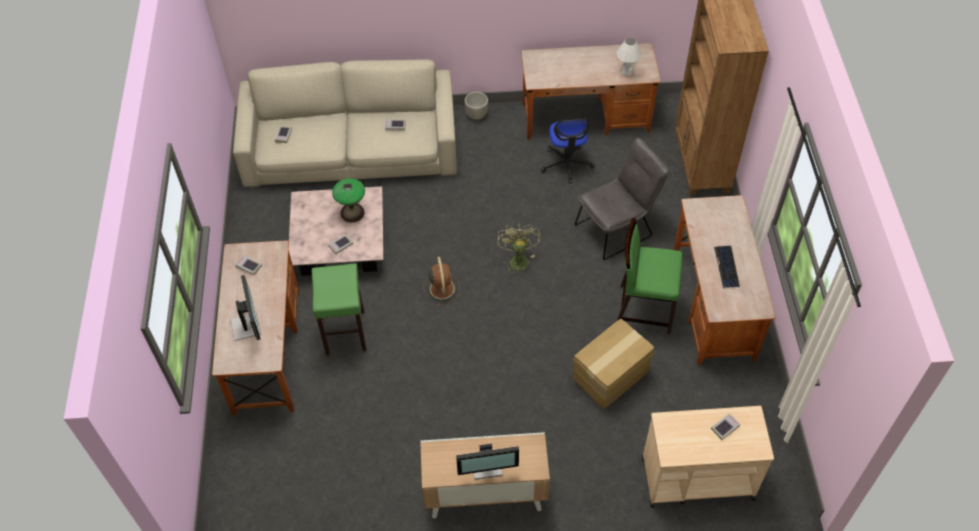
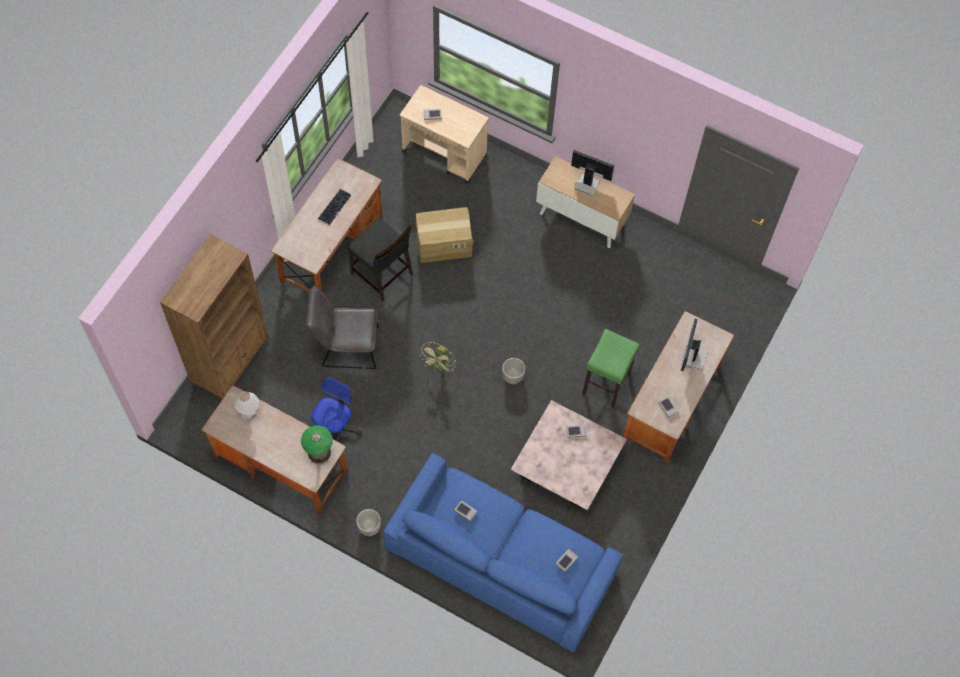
camera: 150 degrees left, 10 degrees up
(351, 149) = (501, 559): beige sofa -> blue sofa
(352, 213) = (549, 457): table lamp -> table lamp (319, 452)
(442, 288) = (513, 377): brown fan -> planter
(644, 308) = (382, 274): green chair -> black chair

